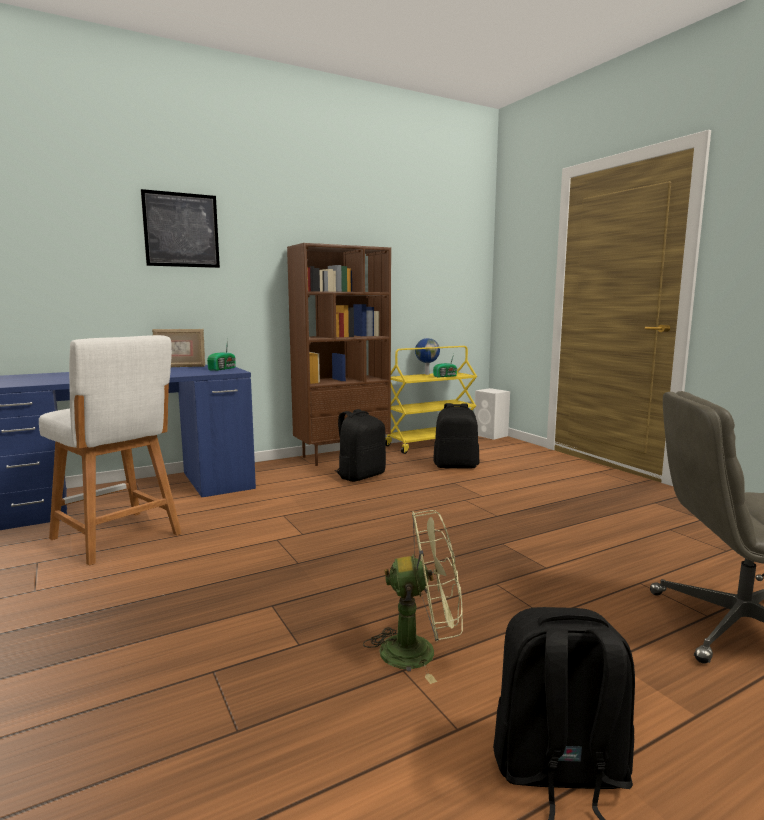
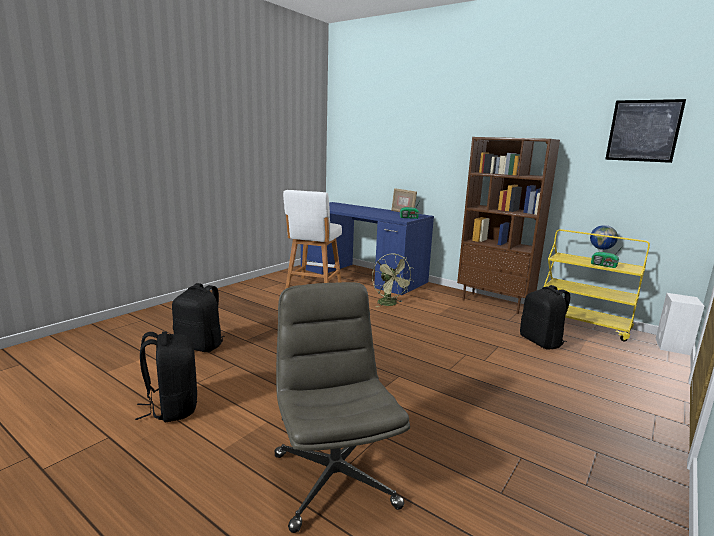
camera: 65 degrees right, 5 degrees up
(181, 230) = (420, 128): picture -> picture (643, 131)
(360, 476) = (463, 315): black backpack -> black backpack (200, 346)
(420, 651) = (252, 366): green fan -> green fan (390, 304)

